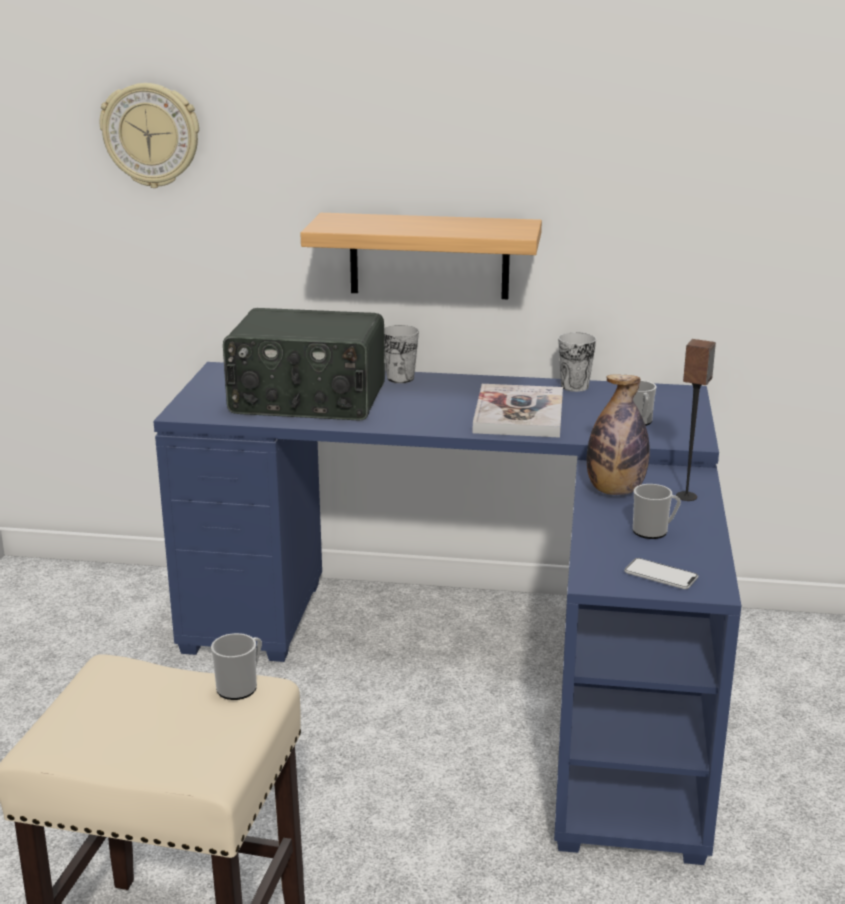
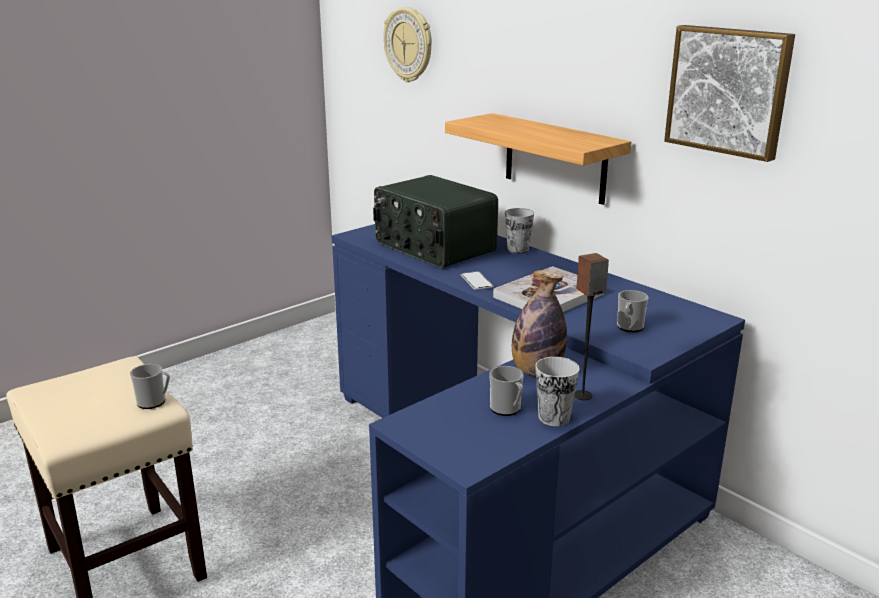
camera: 40 degrees right, 0 degrees up
(574, 386) = (630, 289): cup -> cup (554, 418)
(660, 575) = (451, 440): phone -> phone (476, 281)
(662, 150) = (729, 90): none -> picture

